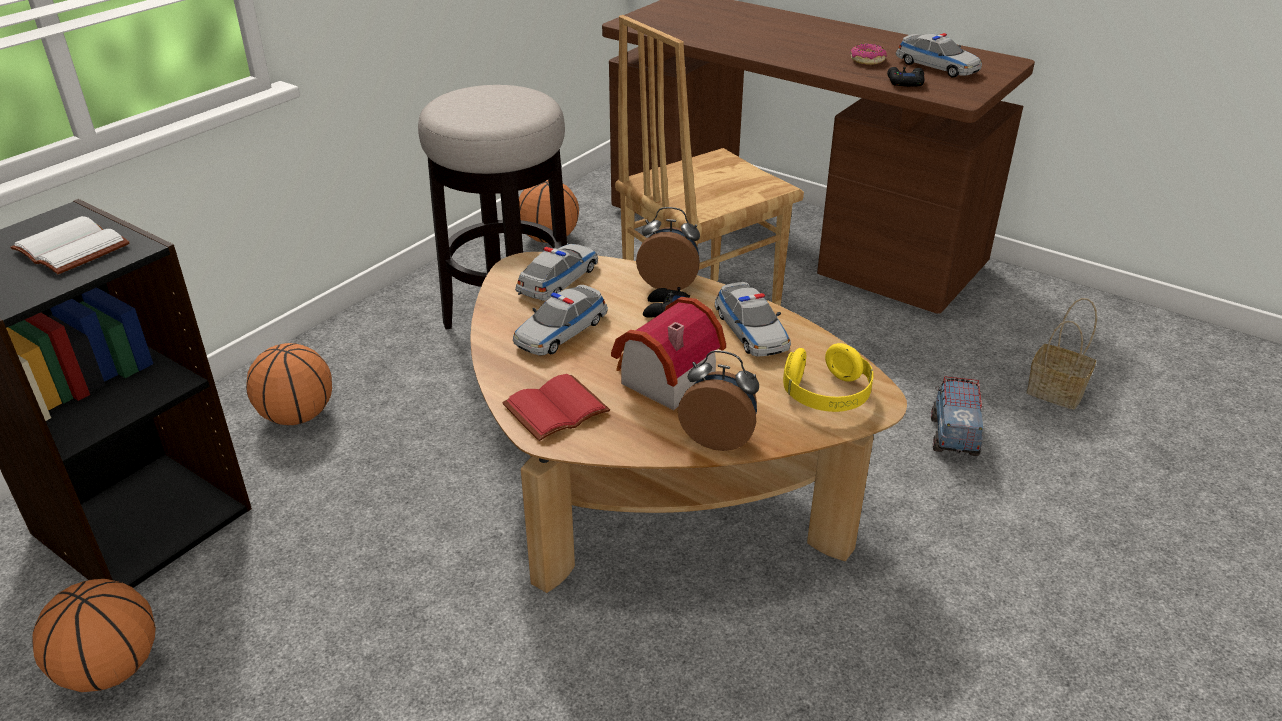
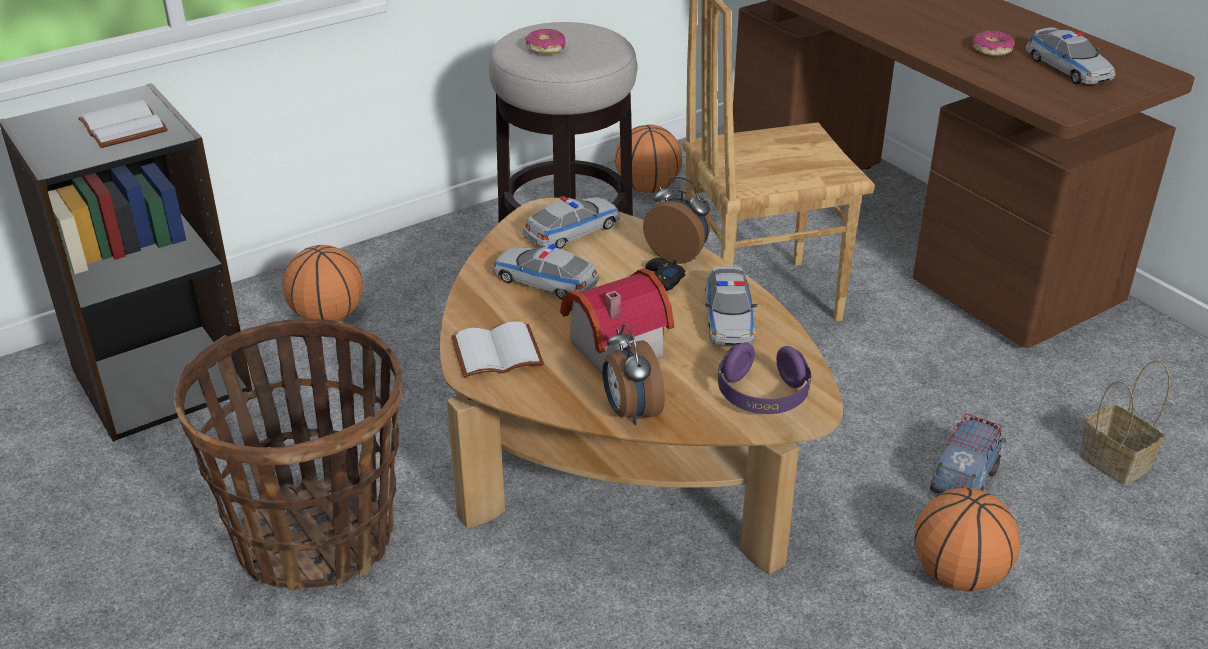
camera: 20 degrees right, 0 degrees up
(111, 670) = (87, 497): basketball -> basketball (958, 575)
(396, 645) = (317, 538): none -> basket
(478, 110) = (545, 48): none -> donut
(556, 407) = (498, 351): red book -> white book
(561, 332) = (545, 282): toy car -> toy car turned 60 degrees clockwise
(719, 438) = (630, 412): alarm clock -> alarm clock turned 150 degrees counterclockwise
(826, 395) = (762, 396): yellow headphones -> purple headphones
(904, 82) = (1014, 82): black game controller -> none

